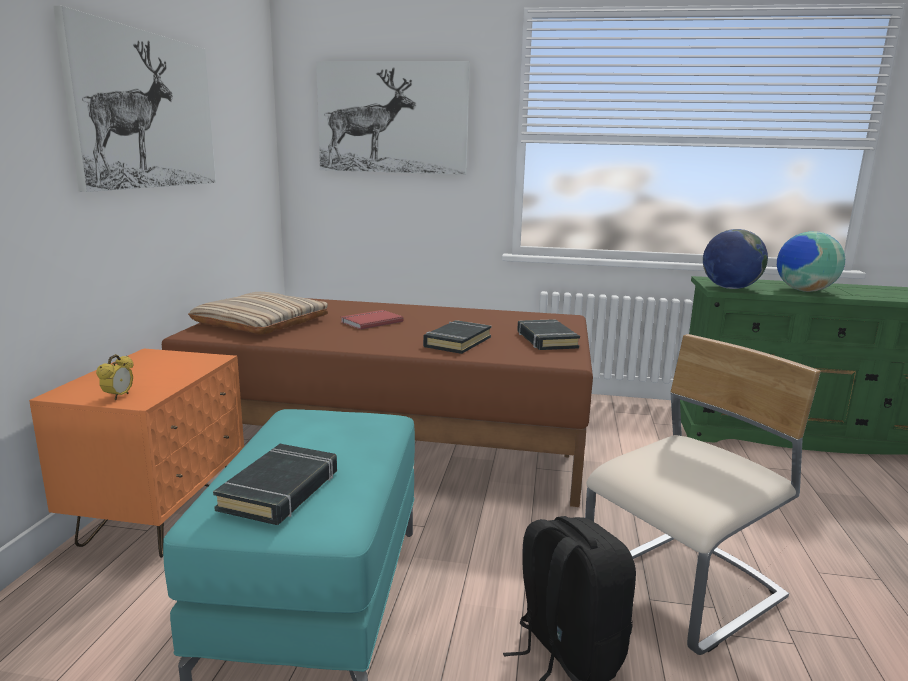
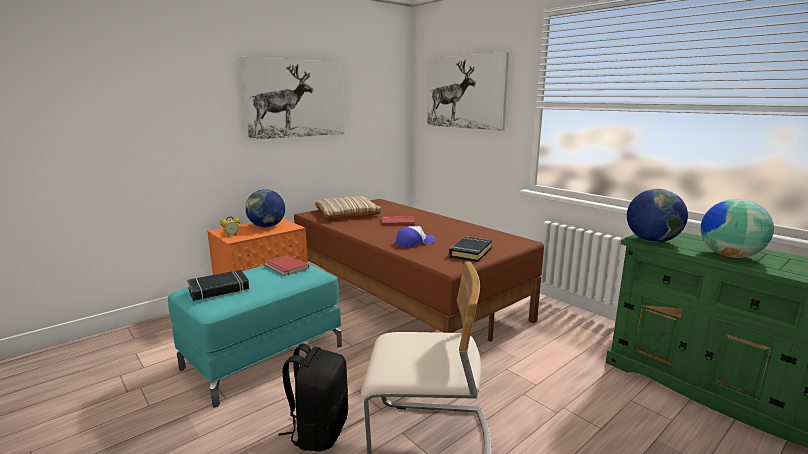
camera: 40 degrees right, 0 degrees up
(157, 367) = (267, 226): none -> globe
(317, 423) = (285, 267): none -> red book
(457, 342) = (414, 242): black book -> cap

